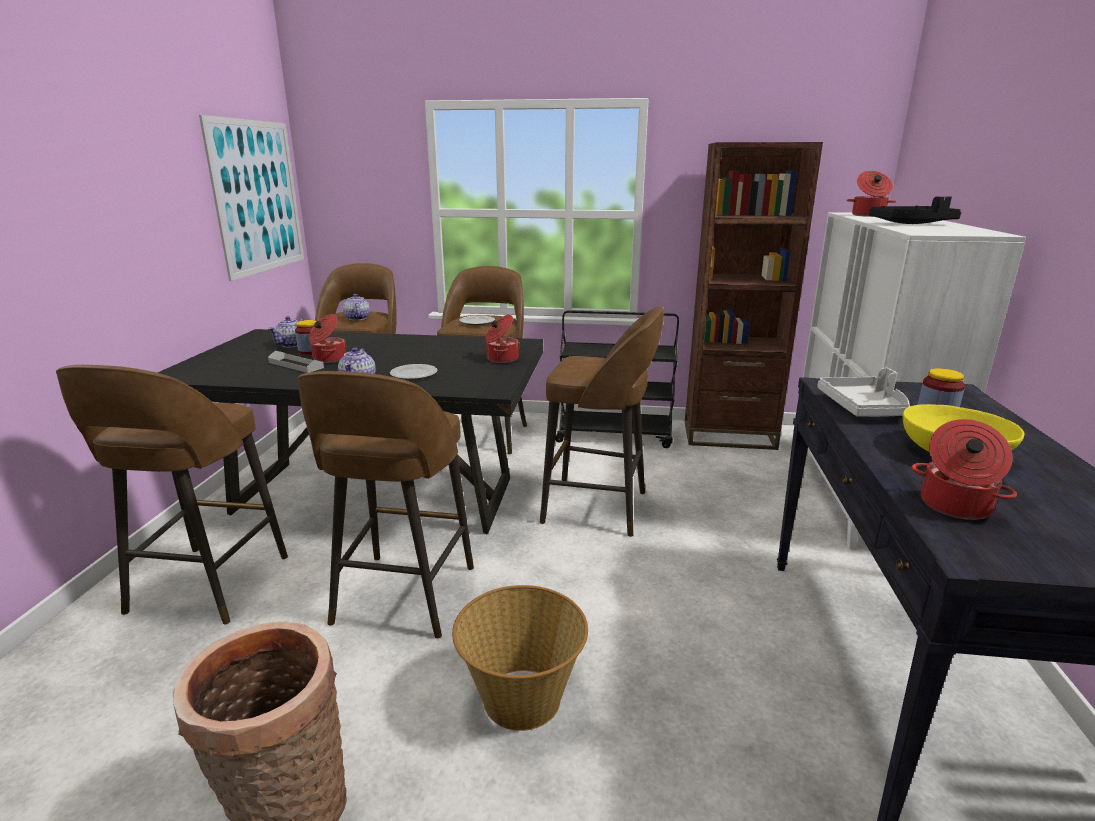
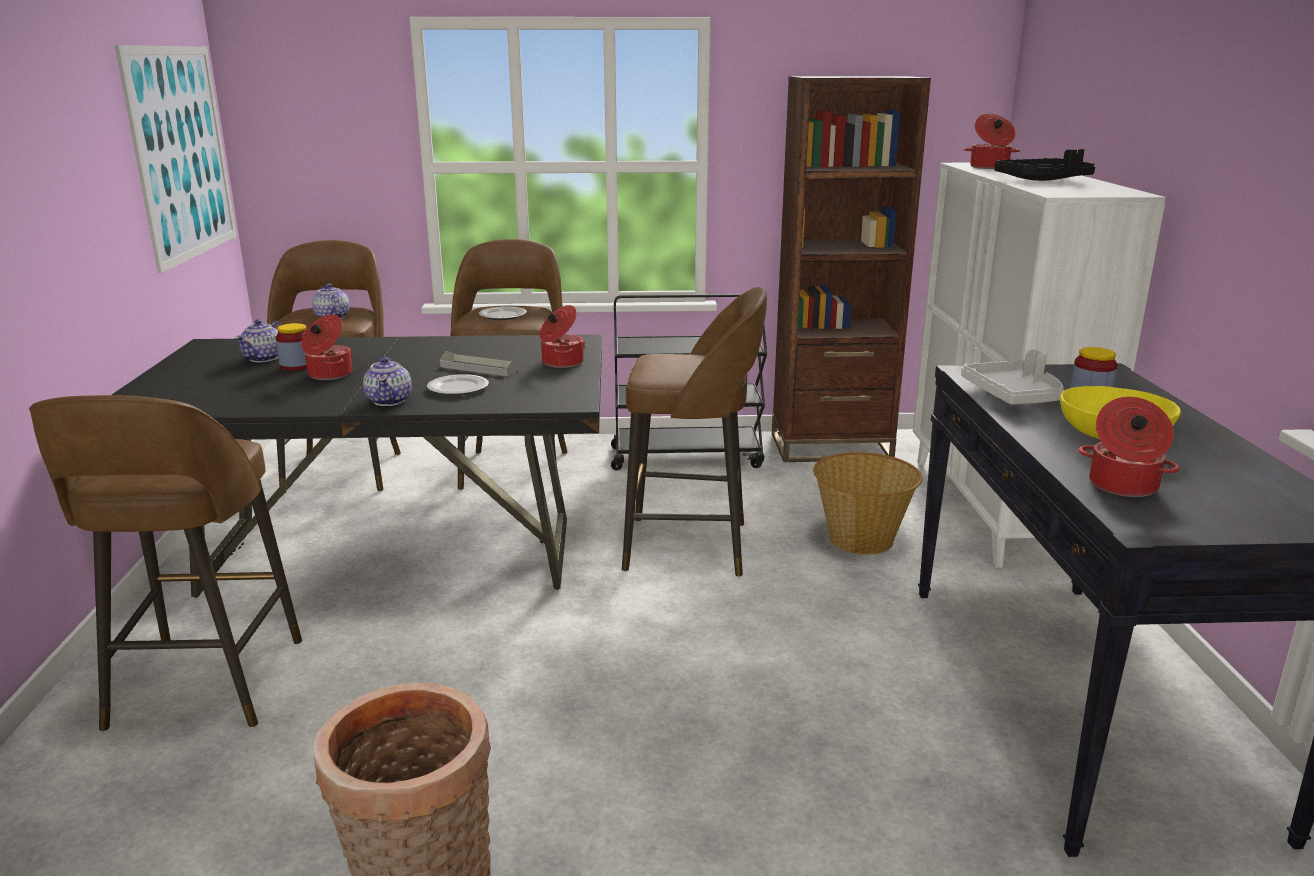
camera: 10 degrees left, 0 degrees up
(296, 365) = (289, 385): grey tray -> grey tray (479, 368)
(402, 597) = (475, 672): brown stool -> none
(521, 700) = (661, 764): basket -> basket (861, 540)

